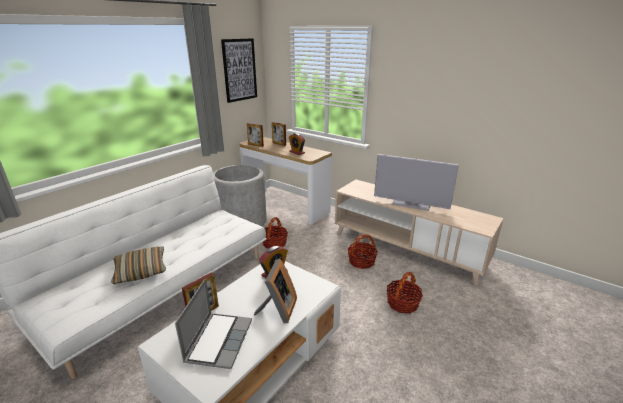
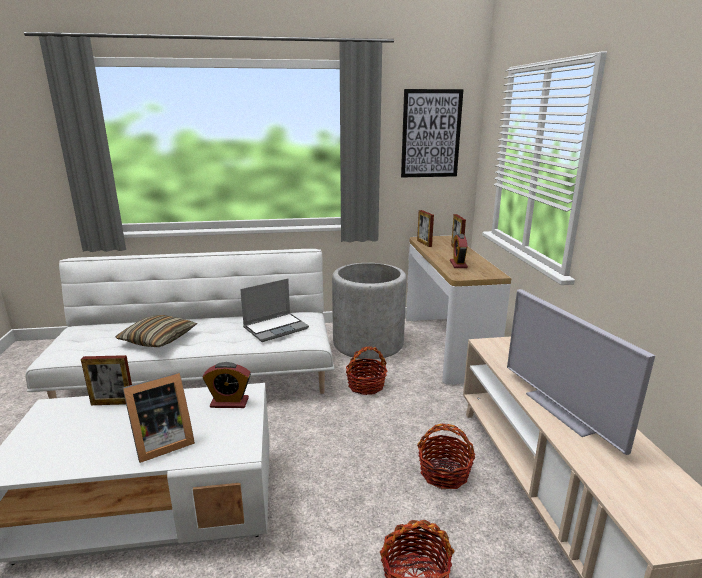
camera: 45 degrees right, 5 degrees down
(219, 340) = (75, 435): laptop -> laptop (276, 328)

